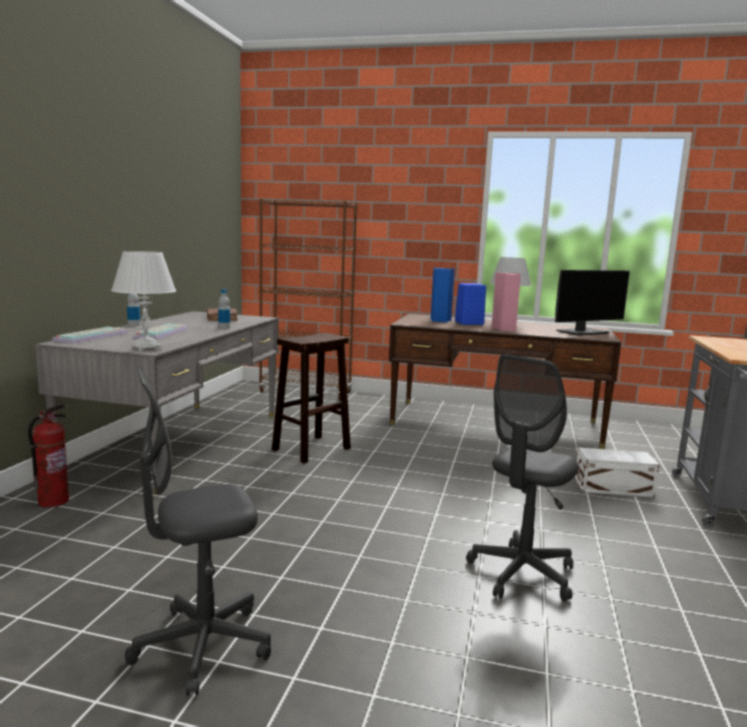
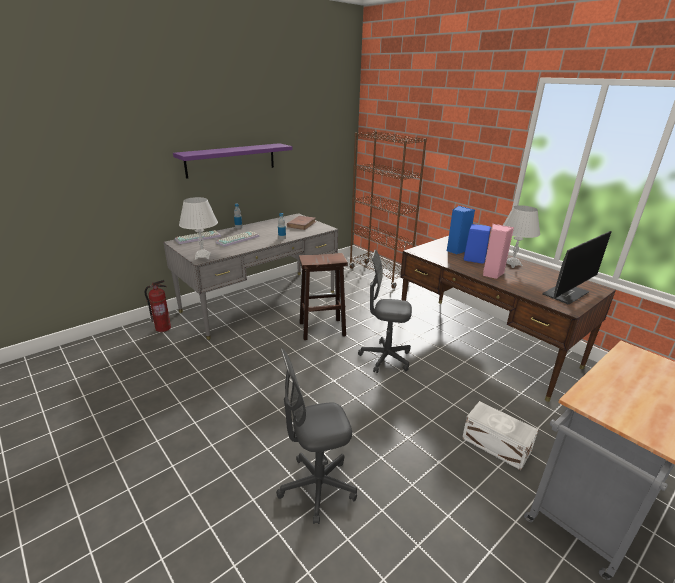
camera: 35 degrees right, 15 degrees up
(119, 219) = (231, 160): none -> purple shelf
(202, 646) = (119, 448): grey office chair -> grey office chair (385, 358)
(583, 332) = (565, 293): monitor -> monitor turned 45 degrees counterclockwise

